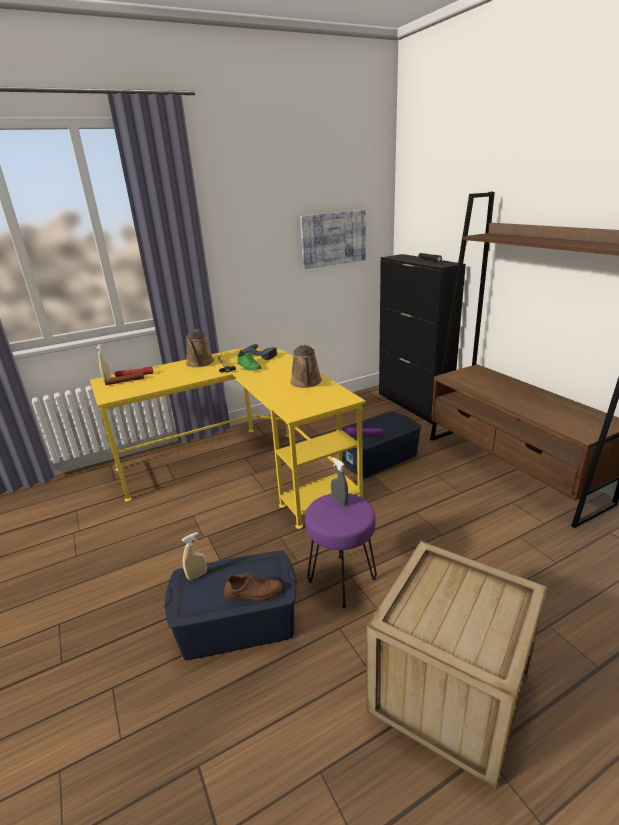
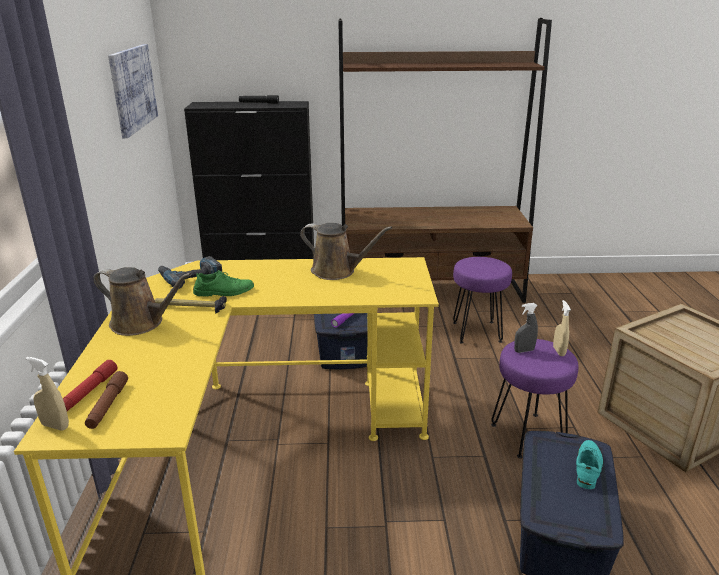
camera: 65 degrees left, 0 degrees up
(197, 575) = (543, 505): beige spray bottle -> beige spray bottle (559, 351)
(253, 592) = (588, 467): brown shoe -> turquoise shoe
(473, 512) = (477, 331): none -> purple stool

